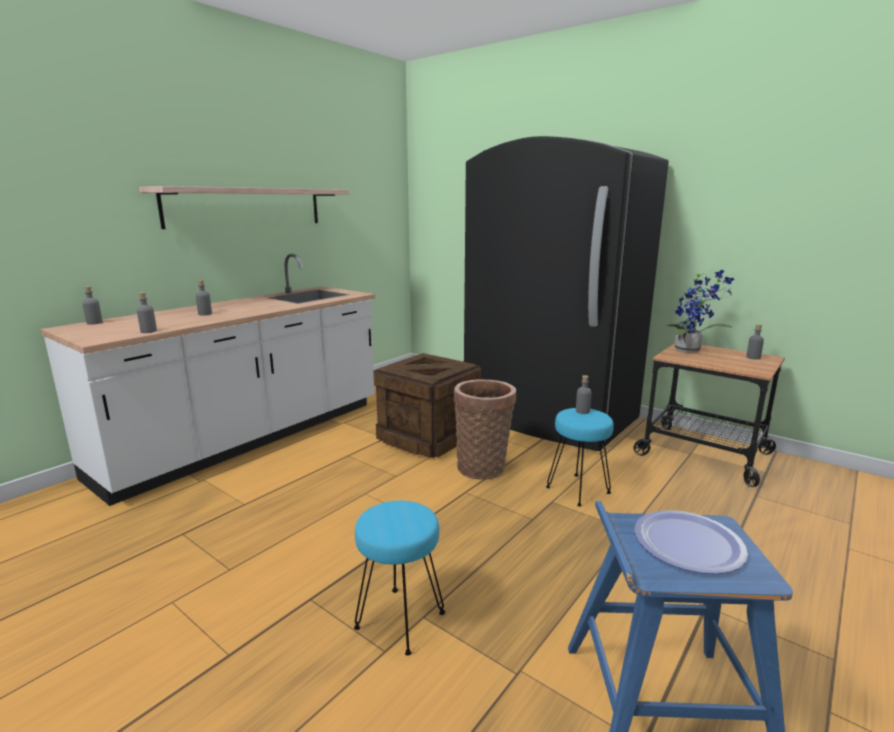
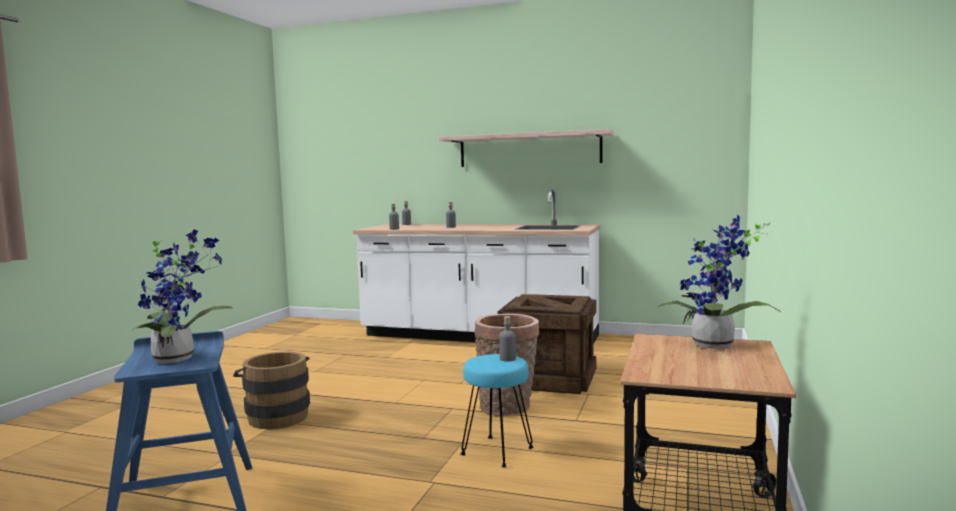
camera: 70 degrees right, 10 degrees down
(399, 619) = (276, 416): turquoise stool -> brown bucket
(549, 418) = (680, 420): black fridge -> none
(688, 543) = (179, 358): plate -> potted plant
(753, 357) = (743, 375): grey bottle -> none

